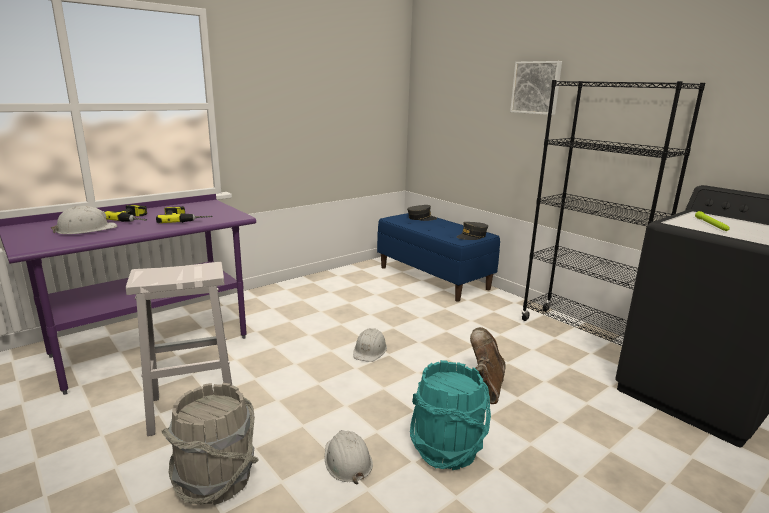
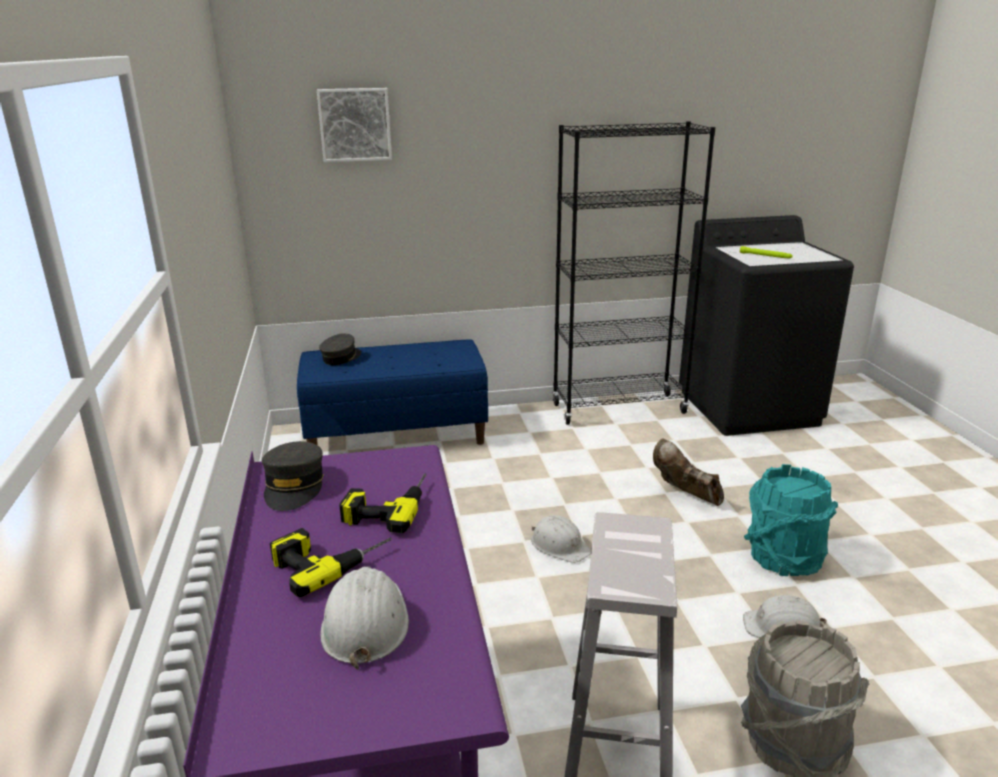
camera: 60 degrees left, 5 degrees up
(472, 236) = (458, 353): grey cap -> grey cap (294, 487)
(536, 87) = (493, 135): picture -> picture (355, 124)

